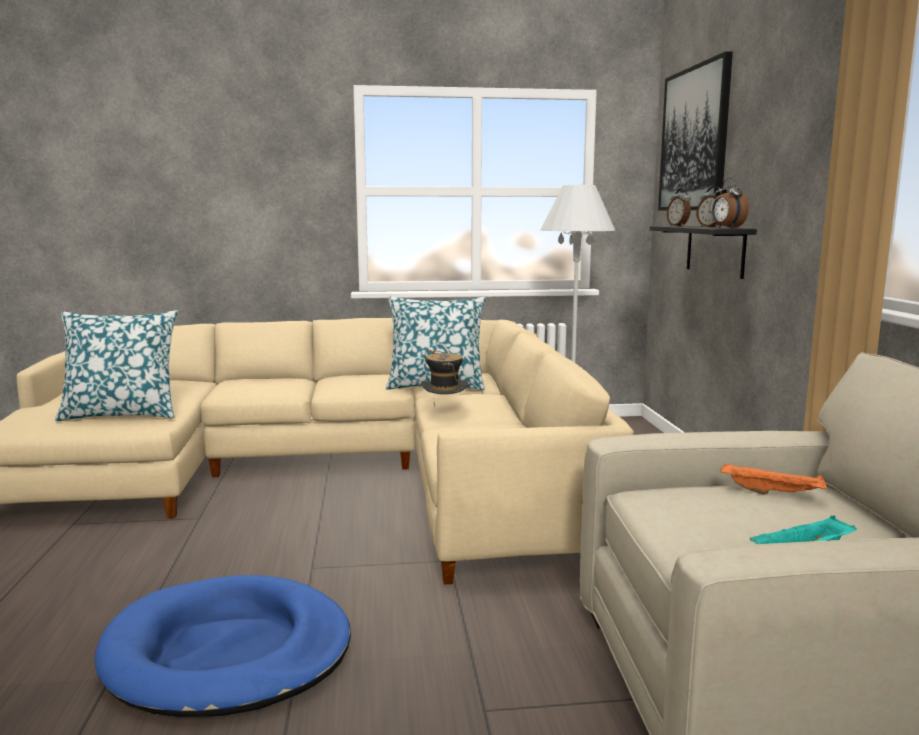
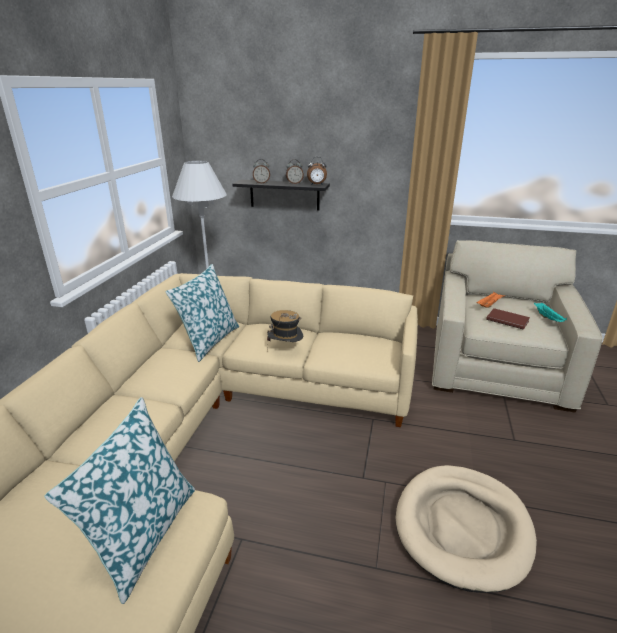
camera: 70 degrees left, 15 degrees up
(228, 652) = (462, 527): blue dog bed -> beige dog bed
(694, 139) = (244, 123): picture -> none
(712, 509) = (507, 320): none -> brown book

